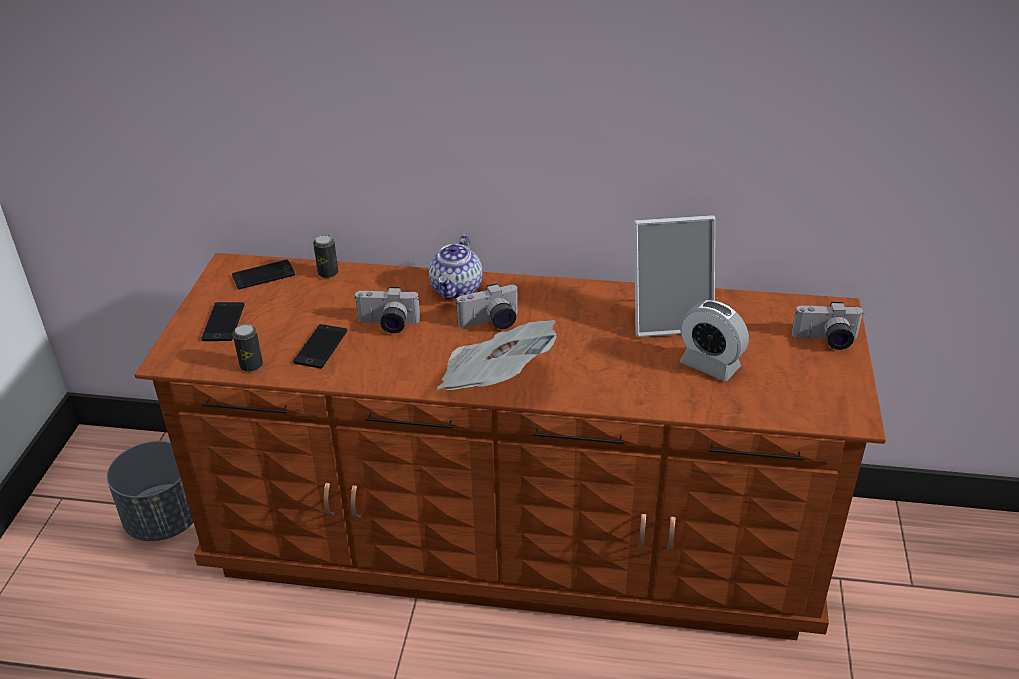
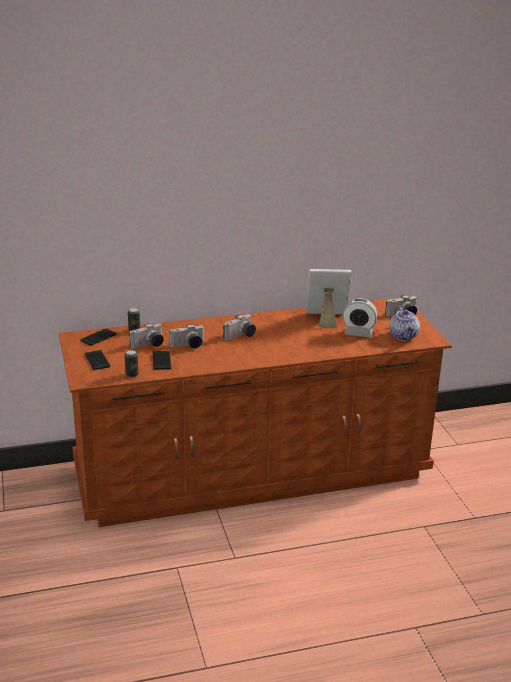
camera: 25 degrees left, 10 degrees down
(164, 519) = (38, 511): grey planter -> none
(326, 309) = (149, 345): none -> camera
(457, 289) = (211, 325): teapot -> teapot (404, 336)
(495, 380) = (263, 357): newspaper -> none
(670, 318) = (326, 319): picture frame -> picture frame turned 150 degrees counterclockwise

